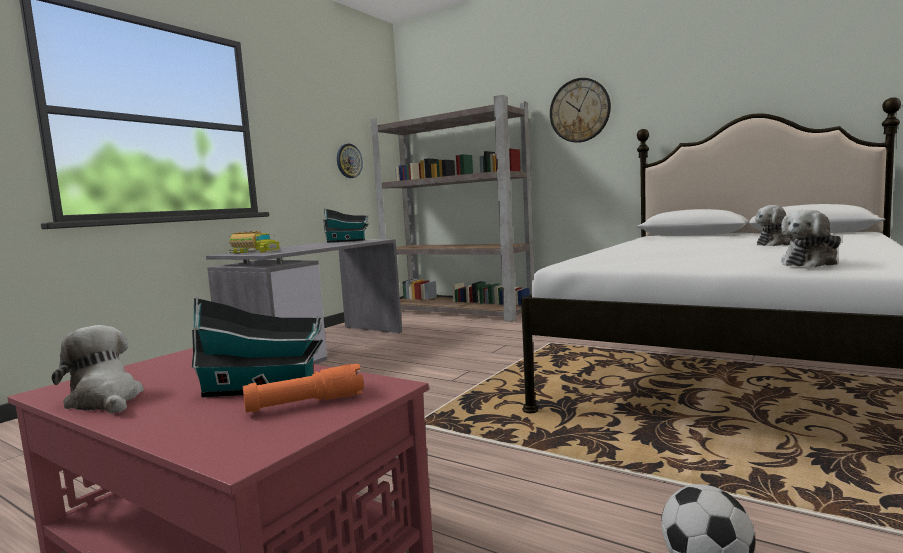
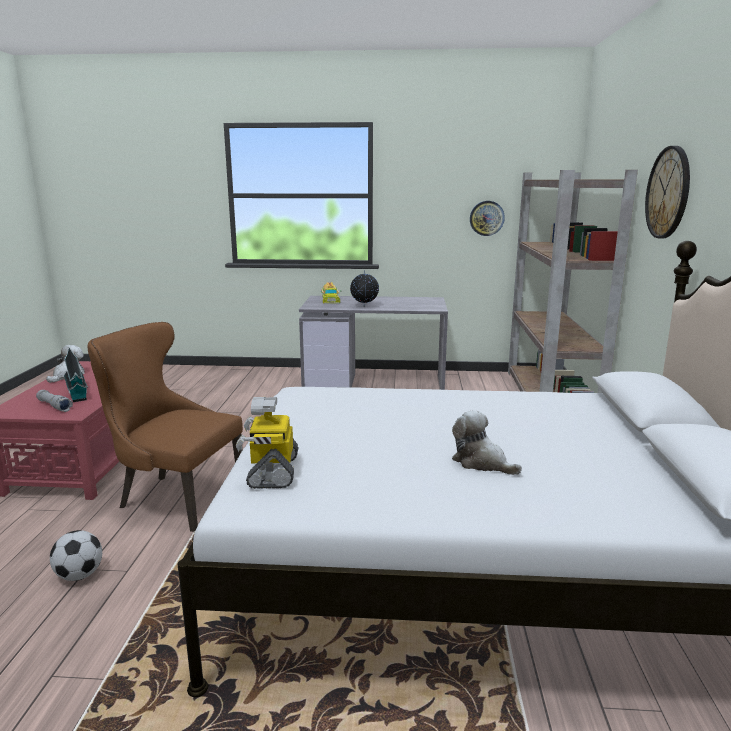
camera: 60 degrees right, 10 degrees up
(305, 404) = (54, 406): orange flashlight -> grey flashlight
(317, 247) = (364, 306): none -> globe
(347, 241) = (425, 302): toy house -> none
(499, 475) = (176, 498): none -> brown chair
(811, 263) = (272, 471): plush toy -> toy robot

